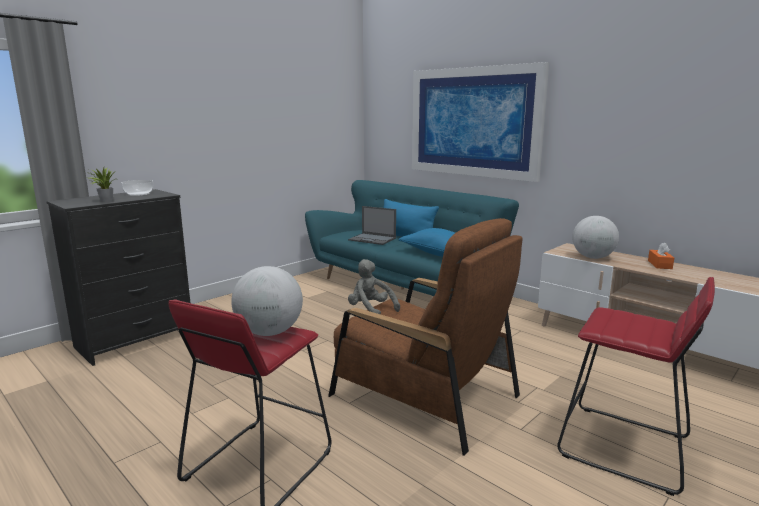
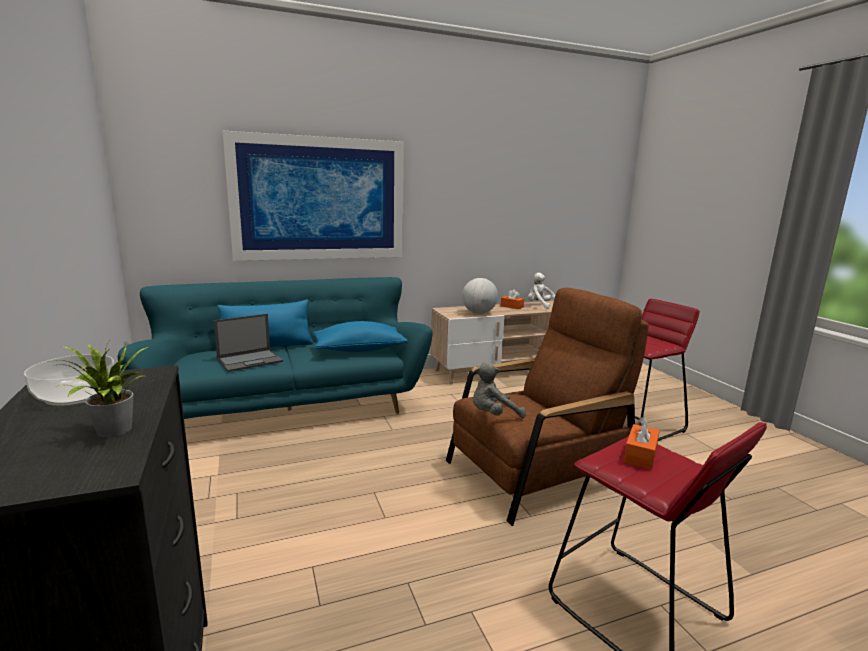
camera: 65 degrees left, 0 degrees up
(269, 332) = (640, 455): globe -> orange tissue box
(705, 274) = (540, 306): none -> white plush toy

